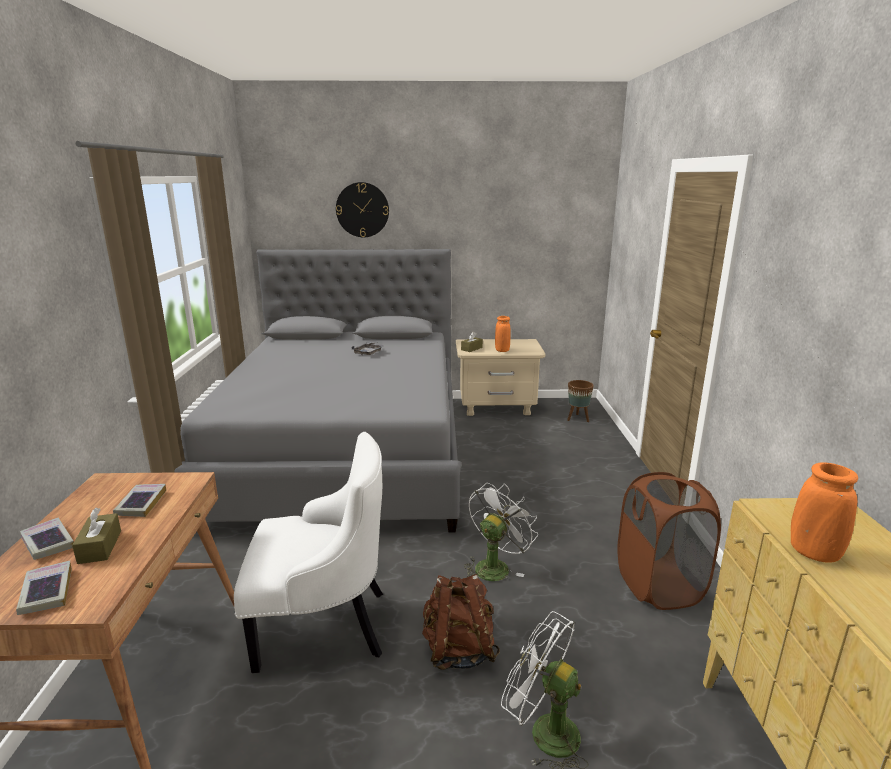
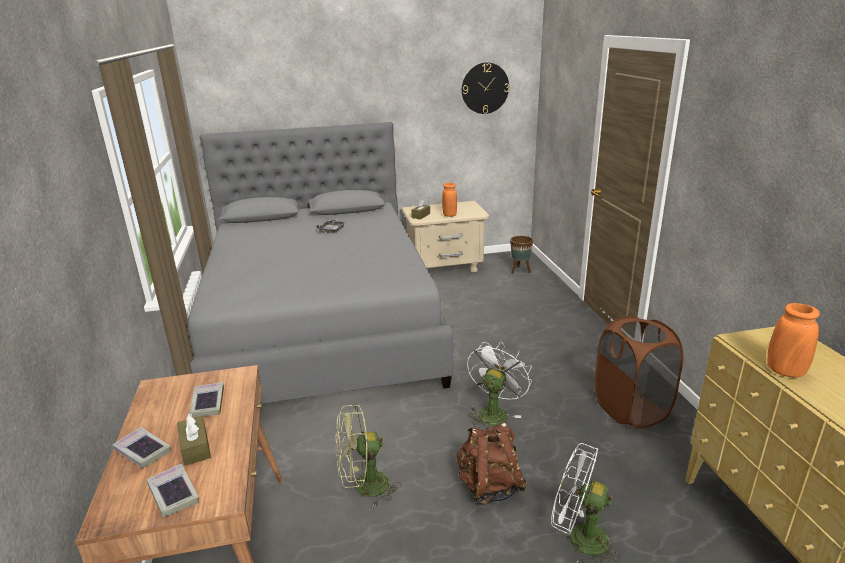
camera: 10 degrees left, 5 degrees up
(320, 628) = (364, 488): white chair -> green fan
(362, 210) = (304, 88): wall clock -> wall clock (485, 88)

